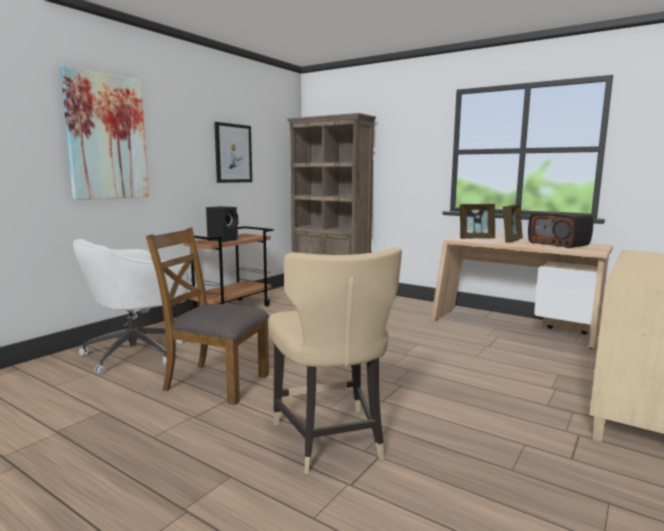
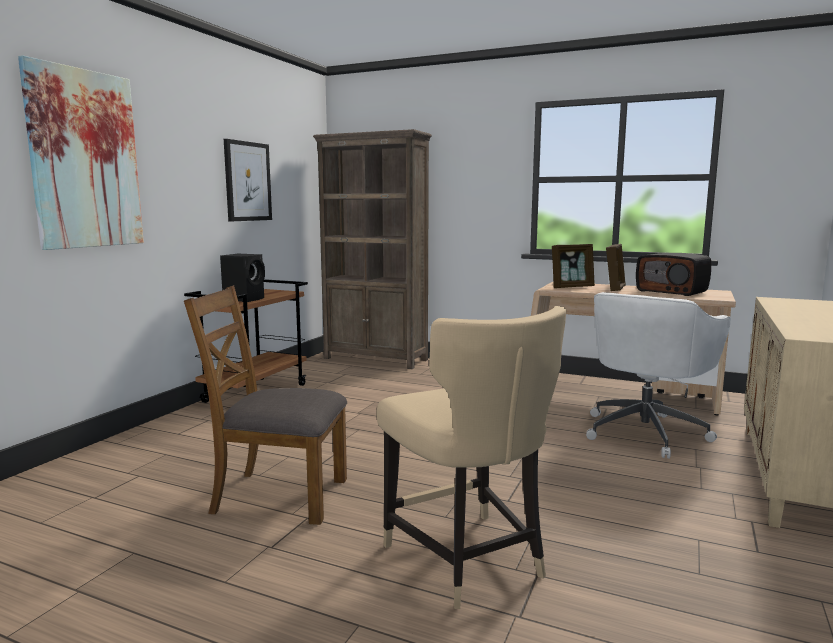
camera: 10 degrees left, 0 degrees up
(138, 353) = (148, 463): white office chair -> white office chair (646, 431)

